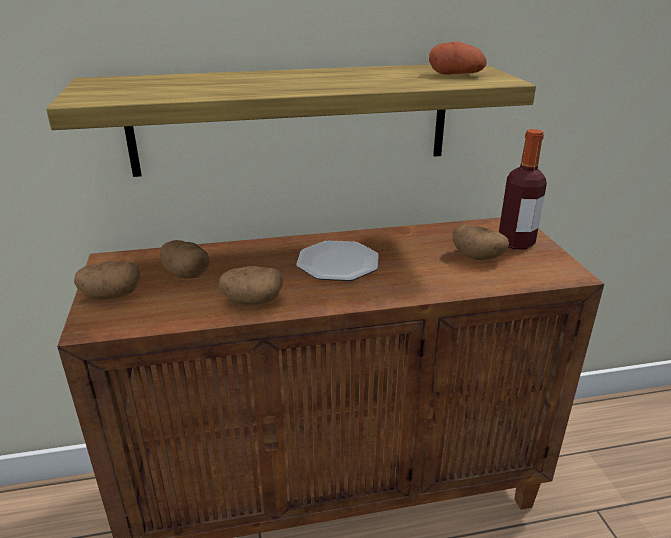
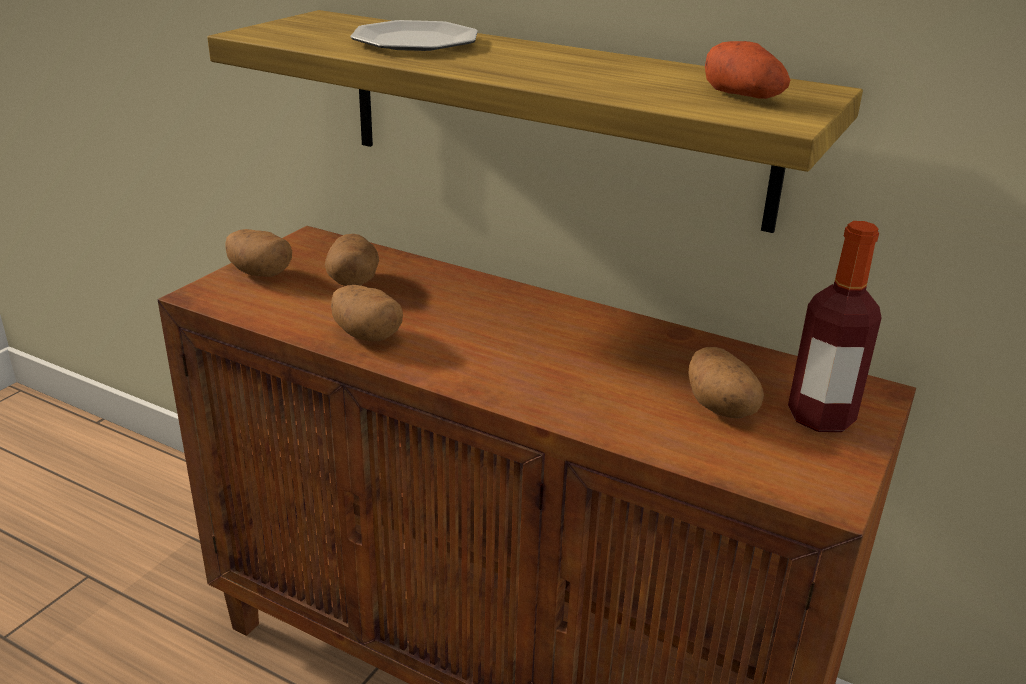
camera: 40 degrees right, 0 degrees up
(337, 264) = (521, 337): plate -> plate (414, 42)

